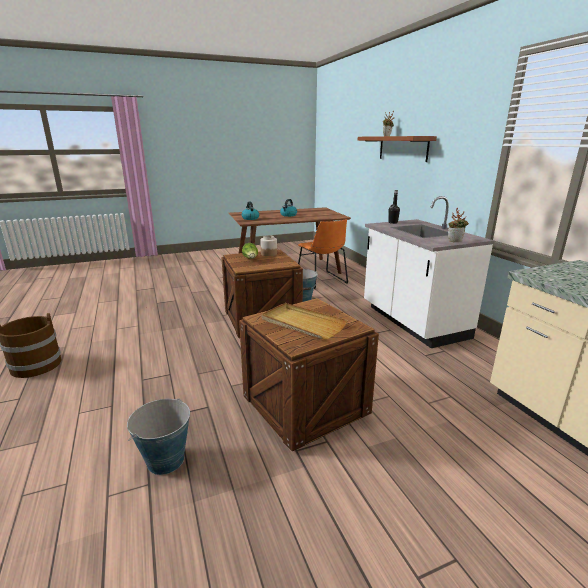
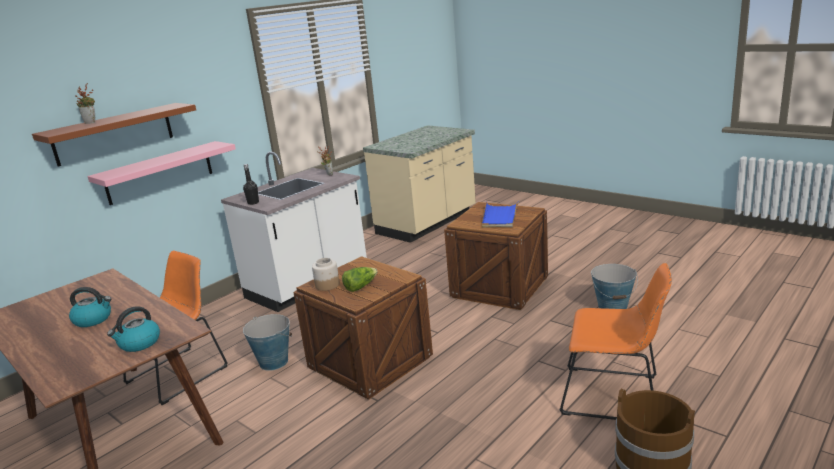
camera: 115 degrees left, 0 degrees up
(88, 385) = (615, 396): none -> orange chair
(302, 323) = (500, 217): beige tray -> blue tray
(414, 184) = (159, 172): none -> pink shelf

